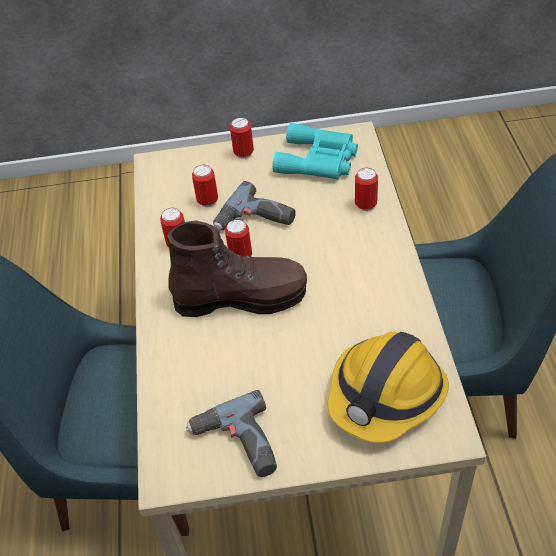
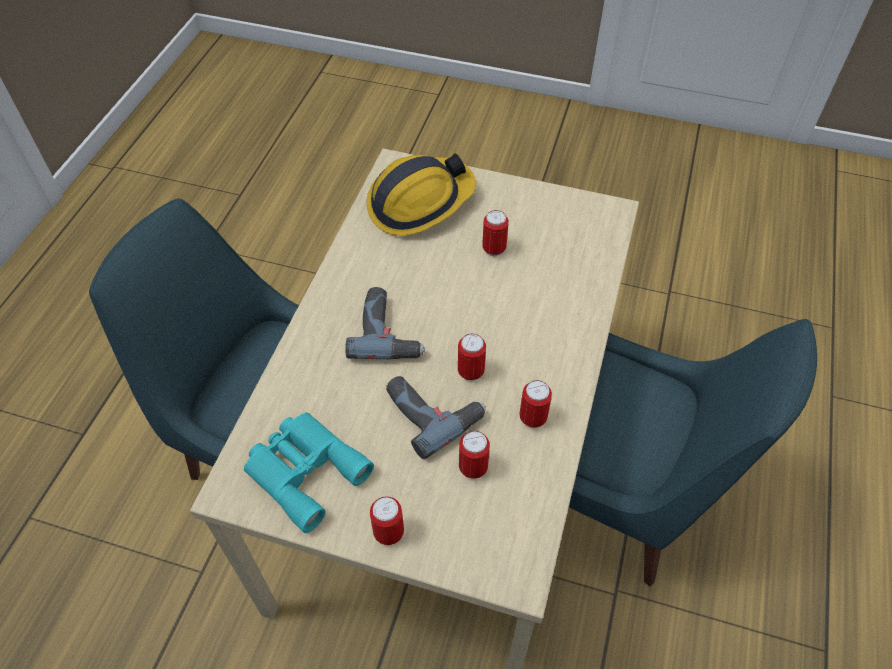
camera: 160 degrees left, 5 degrees up
(236, 445) = (551, 212): power drill -> power drill (388, 331)
(241, 297) = (492, 326): brown boot -> none
(366, 205) = (302, 377): can -> can (494, 249)

